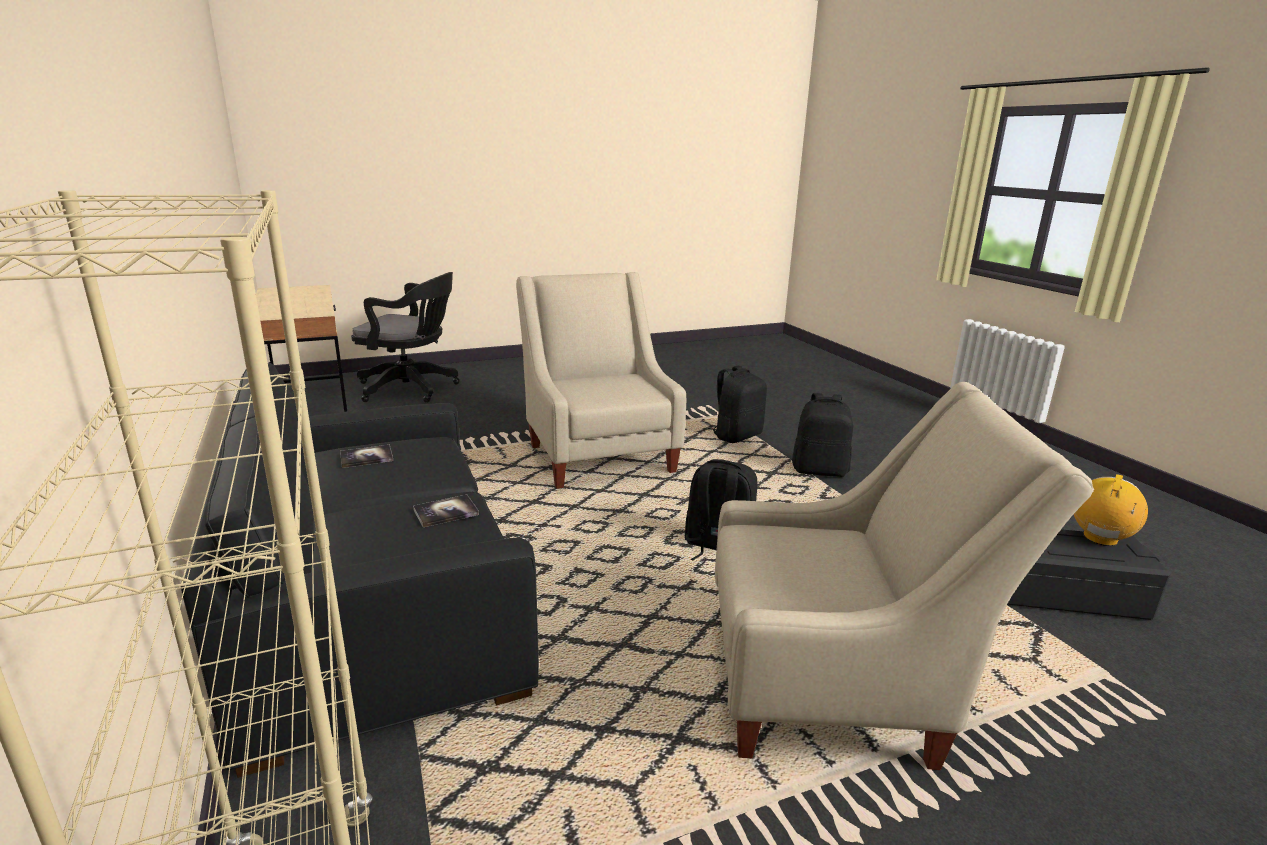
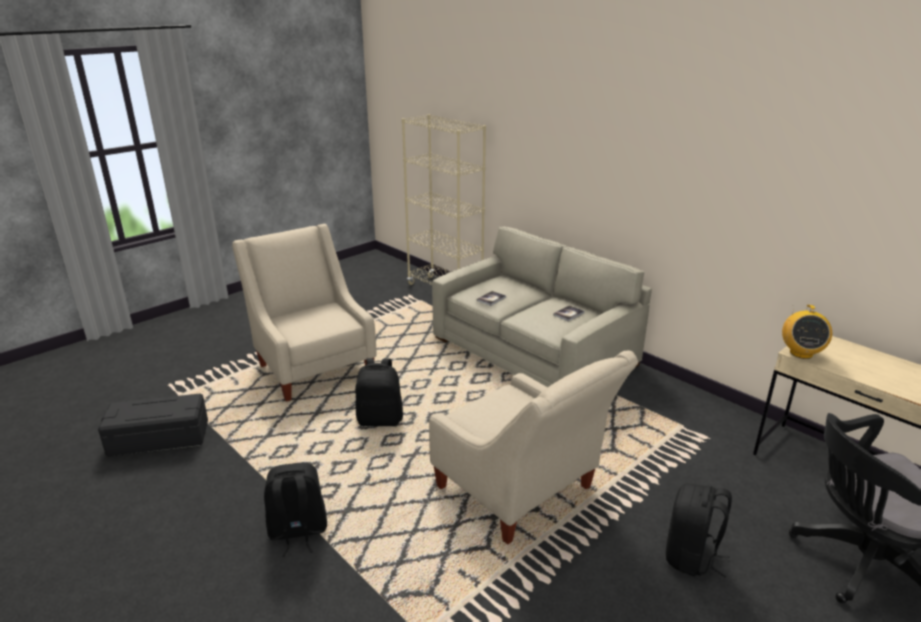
camera: 160 degrees right, 5 degrees up
(373, 602) = (535, 351): black sofa -> beige sofa
(736, 436) = (394, 579): black backpack -> black backpack (691, 557)
(838, 684) = (312, 365): beige armchair -> beige armchair turned 75 degrees clockwise
(1100, 538) = (129, 416): radio -> radio (800, 353)

